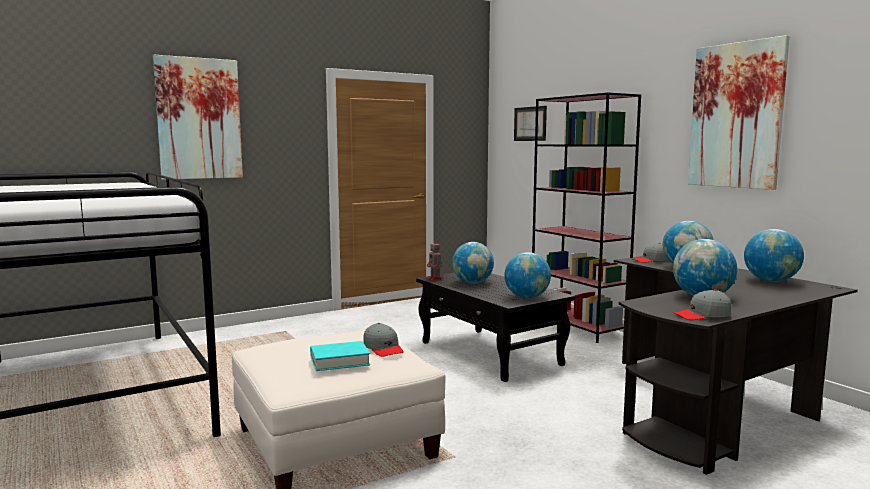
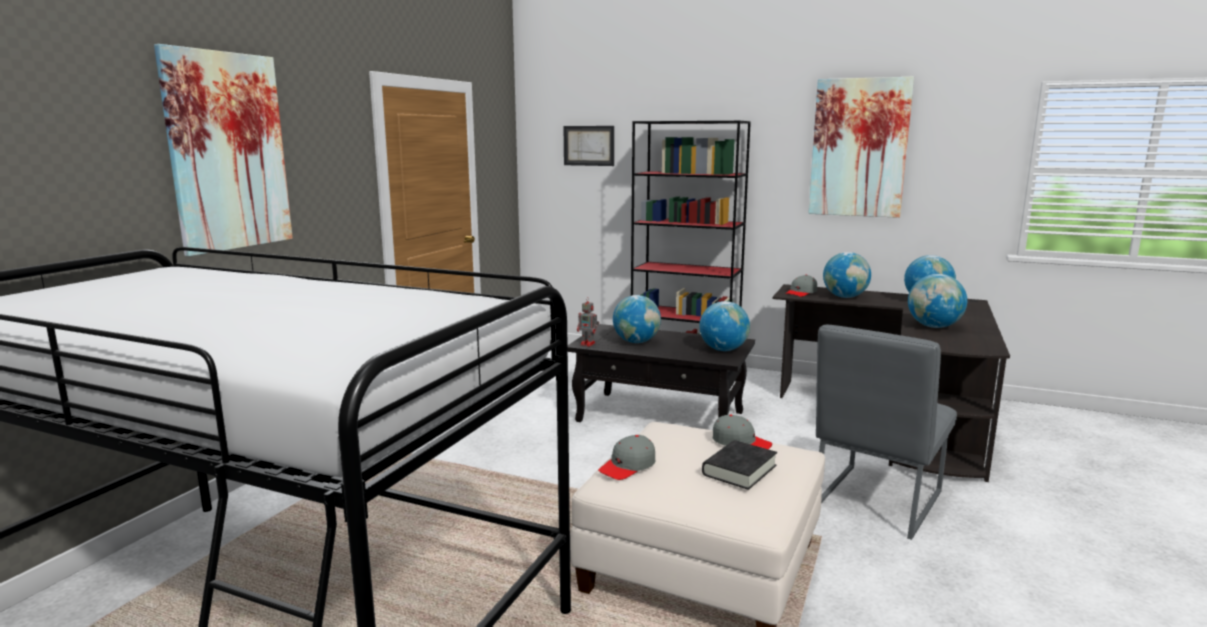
camera: 35 degrees left, 5 degrees up
(339, 361) = (739, 470): turquoise book -> black book
(552, 451) = (875, 501): none -> grey chair
(702, 315) = (982, 345): grey cap -> grey cap (628, 466)

